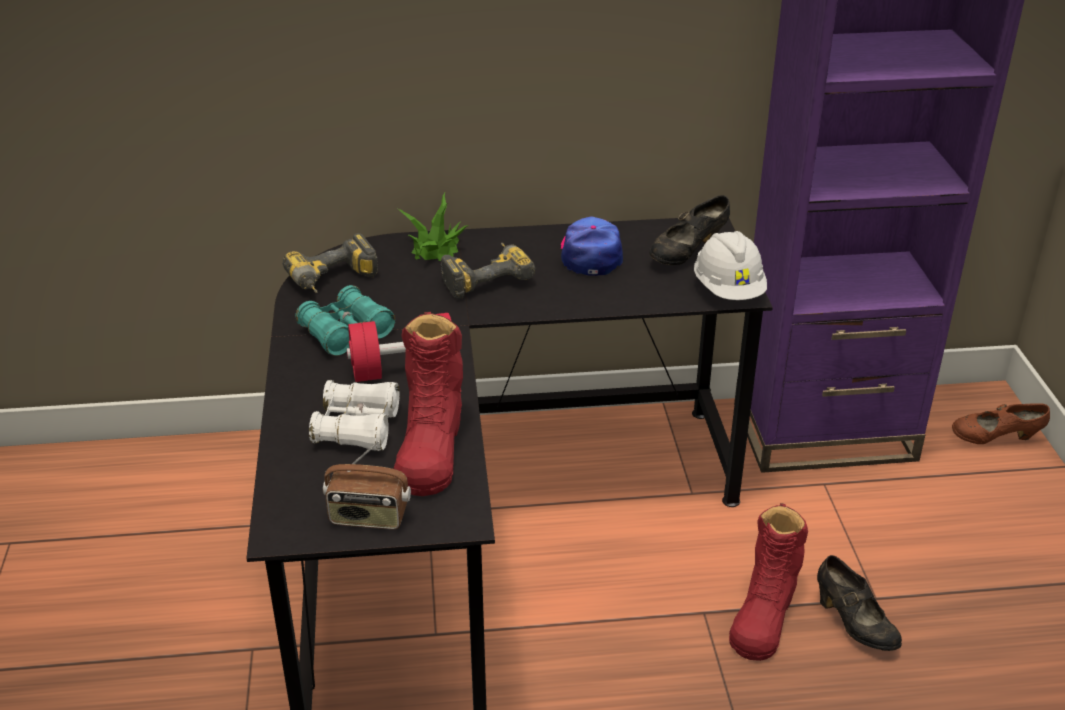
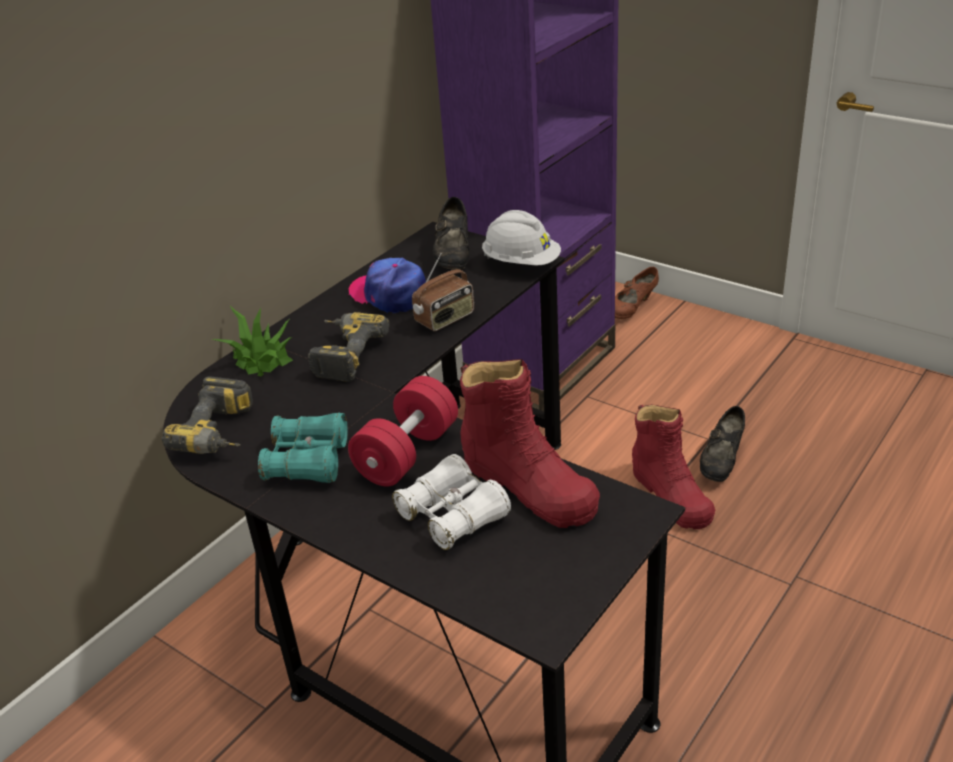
camera: 45 degrees left, 0 degrees up
(368, 517) = (583, 564): radio -> radio (445, 319)
(854, 624) = (721, 462): black shoe -> black shoe turned 105 degrees clockwise

